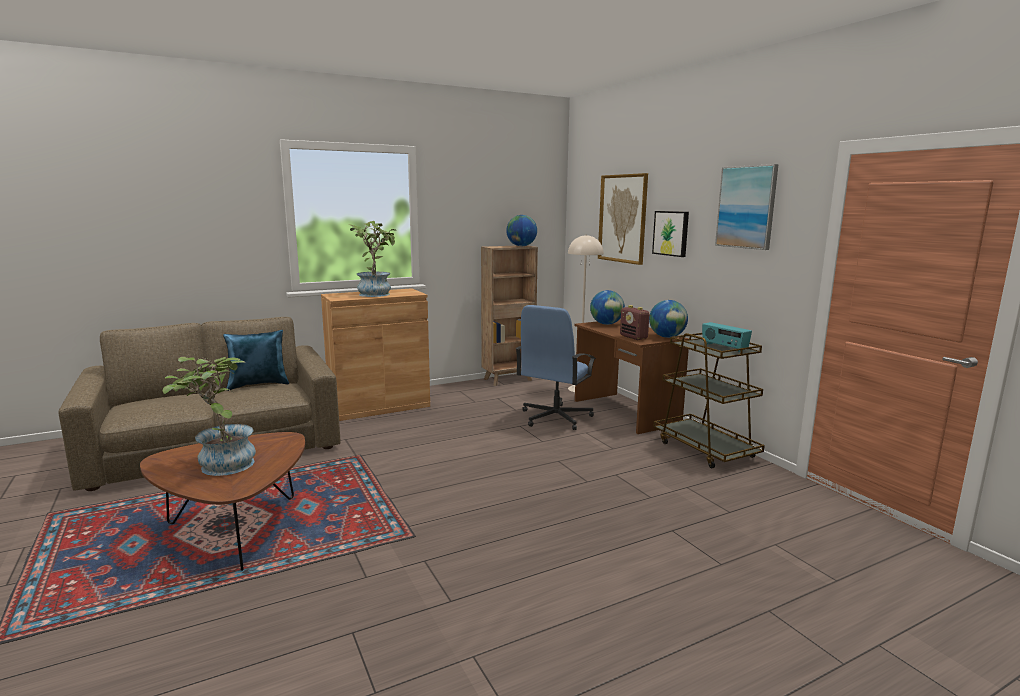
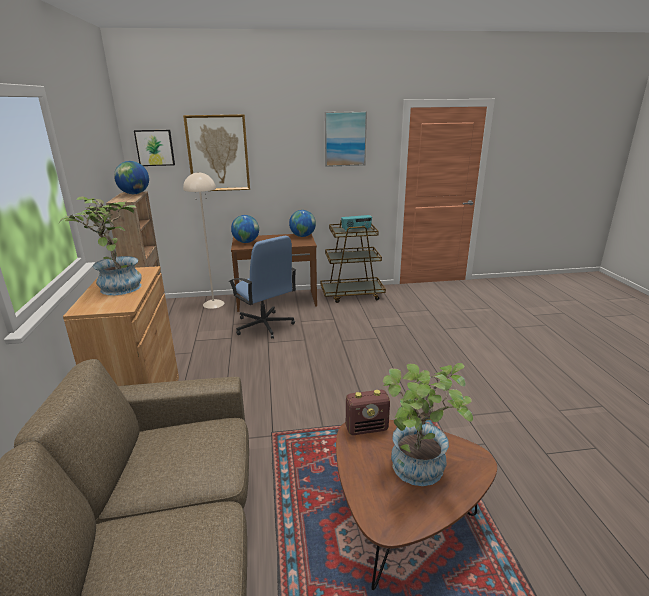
camera: 70 degrees left, 10 degrees up
(258, 385) = (134, 459): blue pillow -> none
(634, 337) = (295, 243): radio -> radio (367, 428)
(671, 233) = (279, 161): picture -> picture (155, 147)

